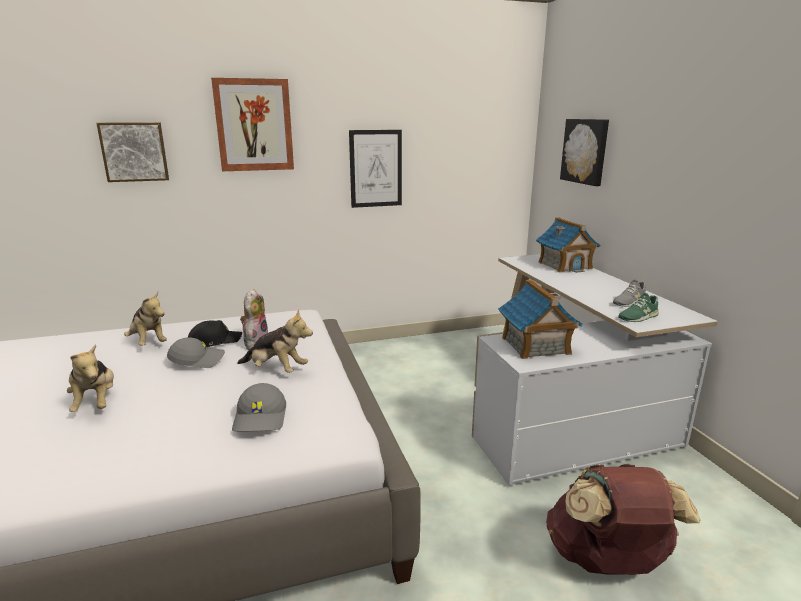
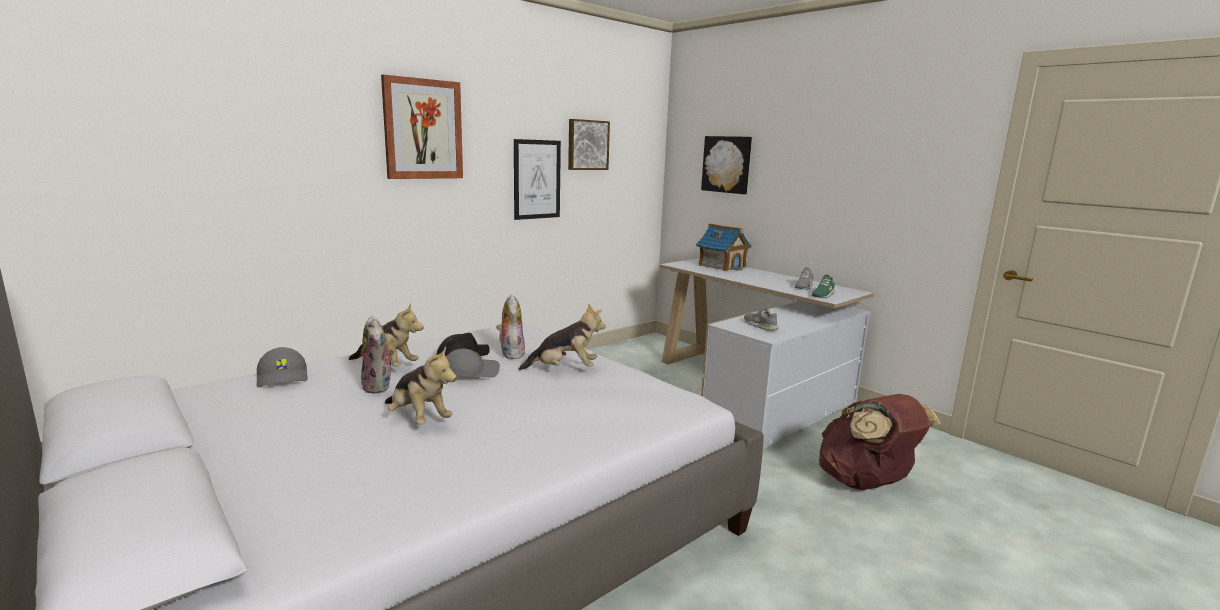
camera: 25 degrees left, 5 degrees down
(115, 363) = (379, 387): none -> plush toy
(134, 152) = (289, 154): picture -> picture (587, 145)
(261, 418) = (612, 402): grey cap -> grey cap (283, 377)
(535, 346) = (760, 325): toy house -> grey shoe

